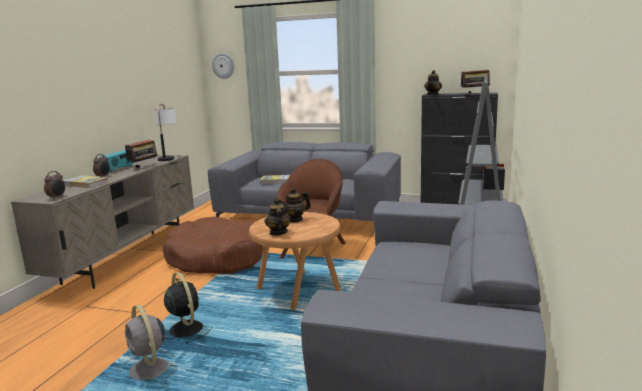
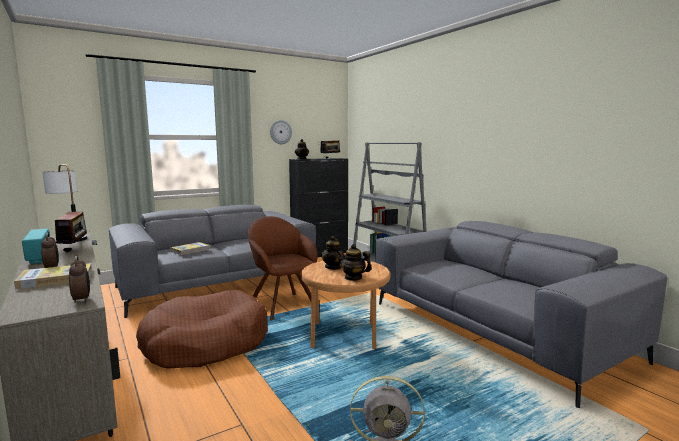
camera: 50 degrees left, 5 degrees down
(185, 328) = (330, 406): black fan -> none
(223, 65) = (60, 124): wall clock -> wall clock (280, 132)

